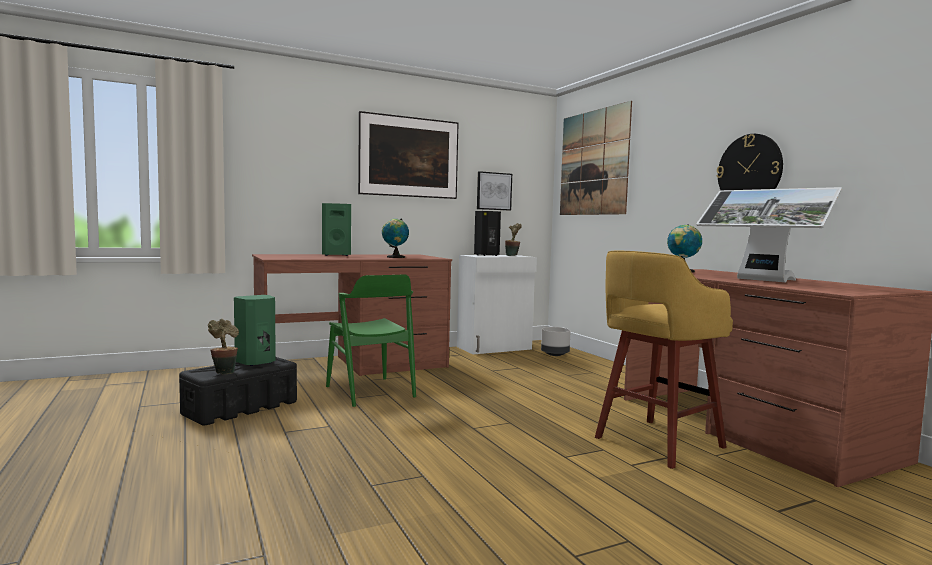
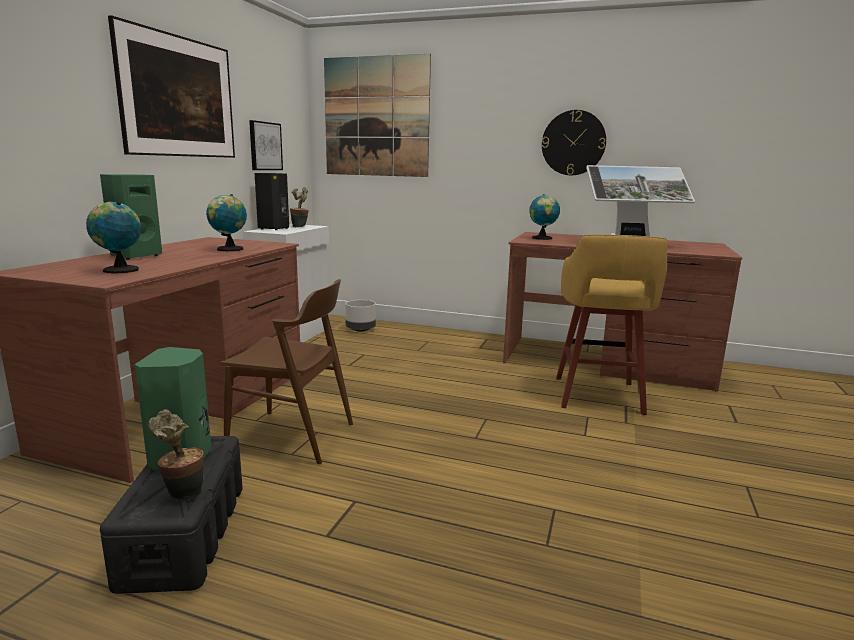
camera: 45 degrees left, 10 degrees up
(300, 257) = (119, 270): none -> globe
(370, 391) = (292, 436): green chair -> brown chair

